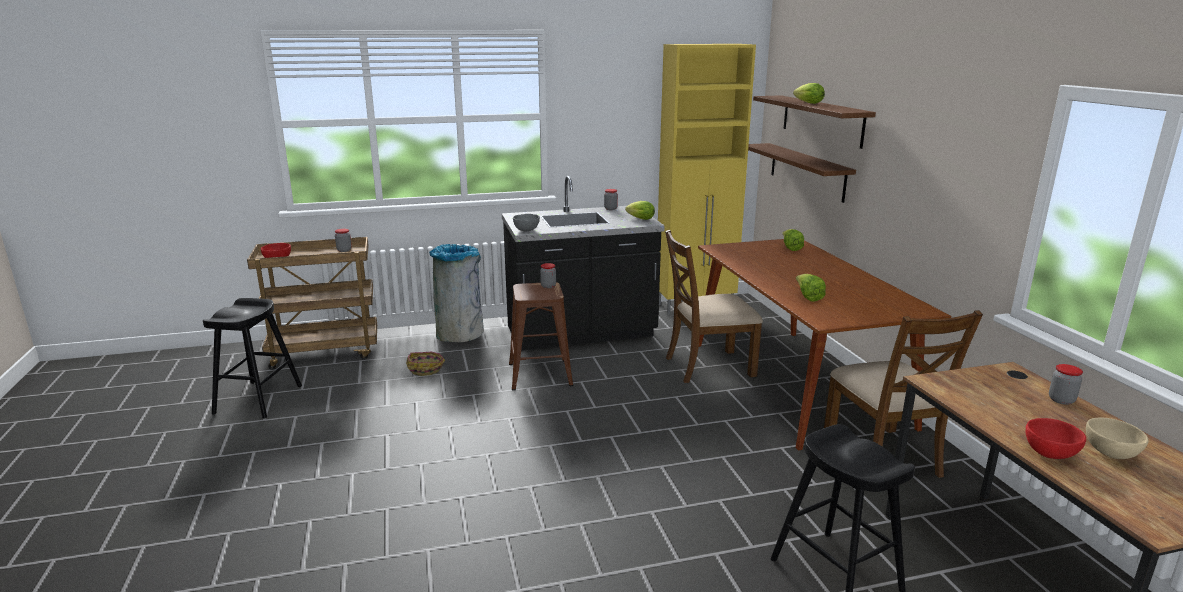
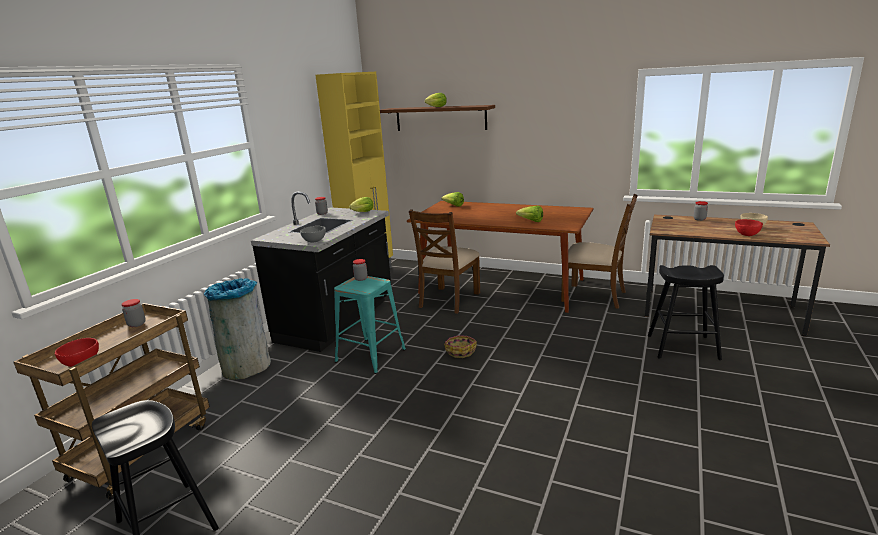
camera: 50 degrees left, 0 degrees up
(426, 368) = (279, 401): basket -> basket (460, 351)
(539, 374) = (370, 356): brown stool -> turquoise stool
(806, 171) = (431, 155): brown shelf -> none

